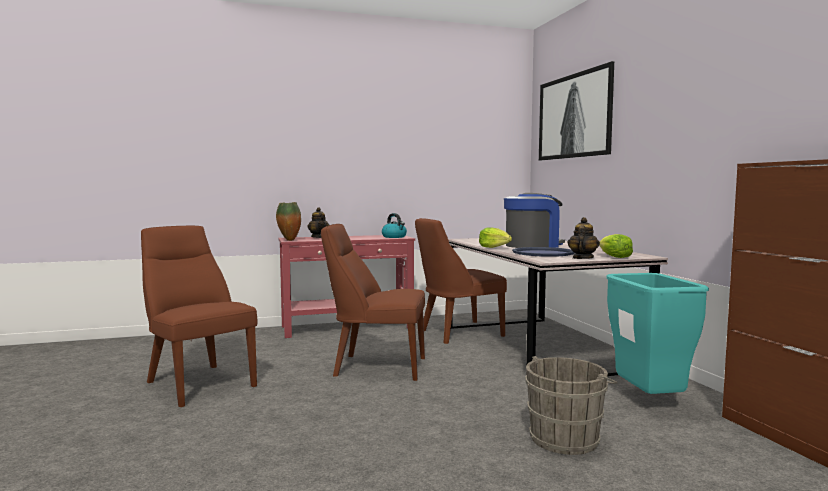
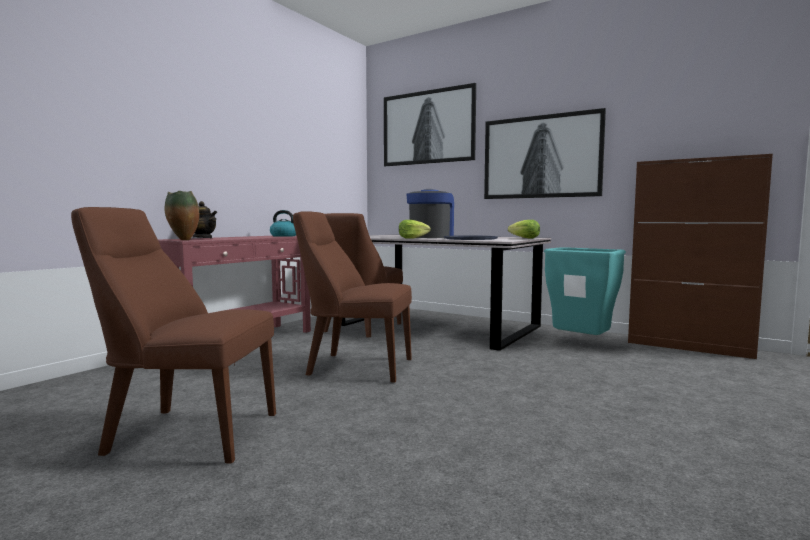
camera: 40 degrees left, 0 degrees up
(376, 367) = (355, 366): brown chair -> brown chair turned 45 degrees clockwise
(566, 438) = (599, 375): grey bucket -> none
(582, 258) = (514, 239): teapot -> none
(670, 151) = (541, 157): none -> picture

